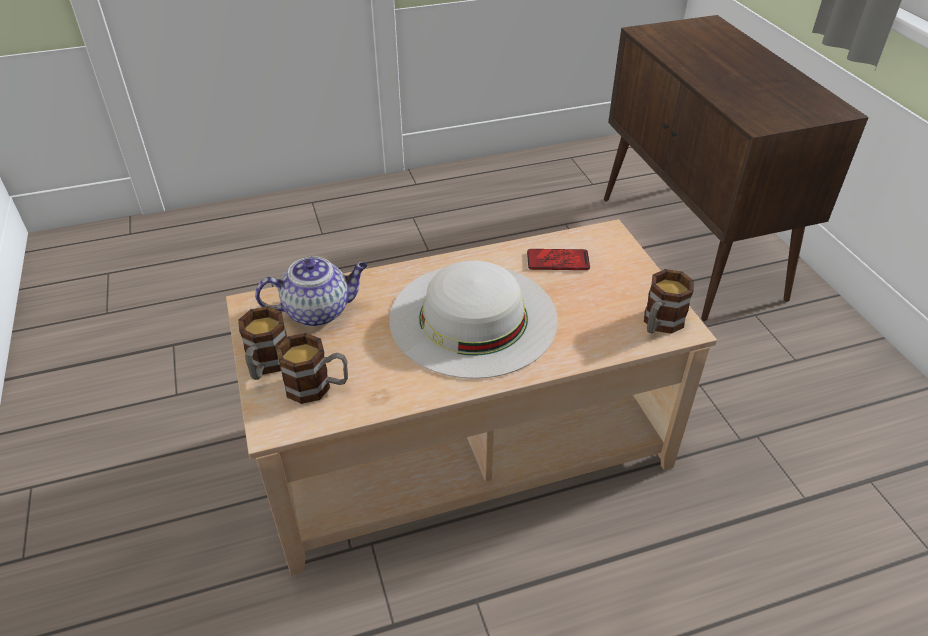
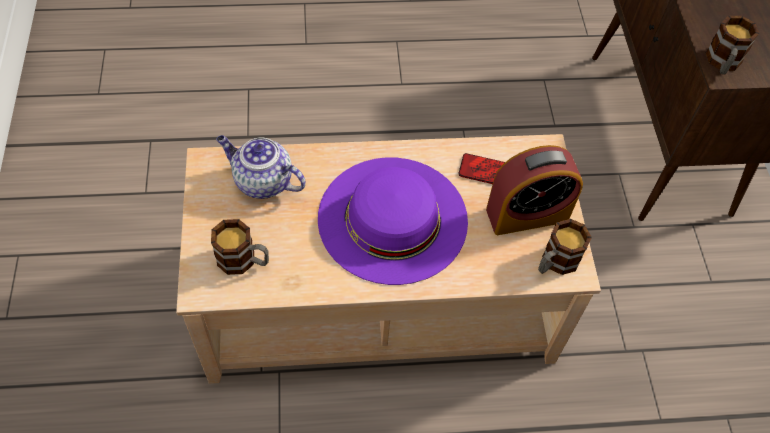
camera: 10 degrees right, 15 degrees up
(266, 365) = (207, 229): mug -> mug (722, 63)
(318, 311) = (262, 182): teapot -> teapot turned 150 degrees counterclockwise
(473, 318) = (392, 219): white hat -> purple hat
(613, 289) = (527, 214): none -> alarm clock

